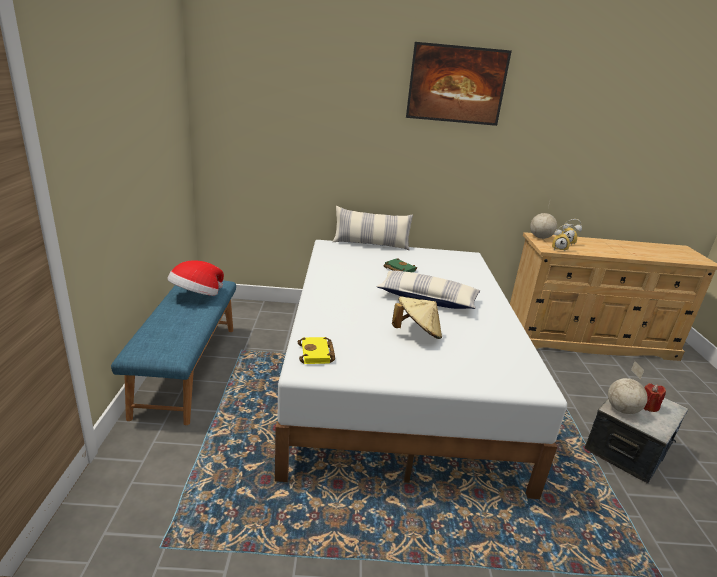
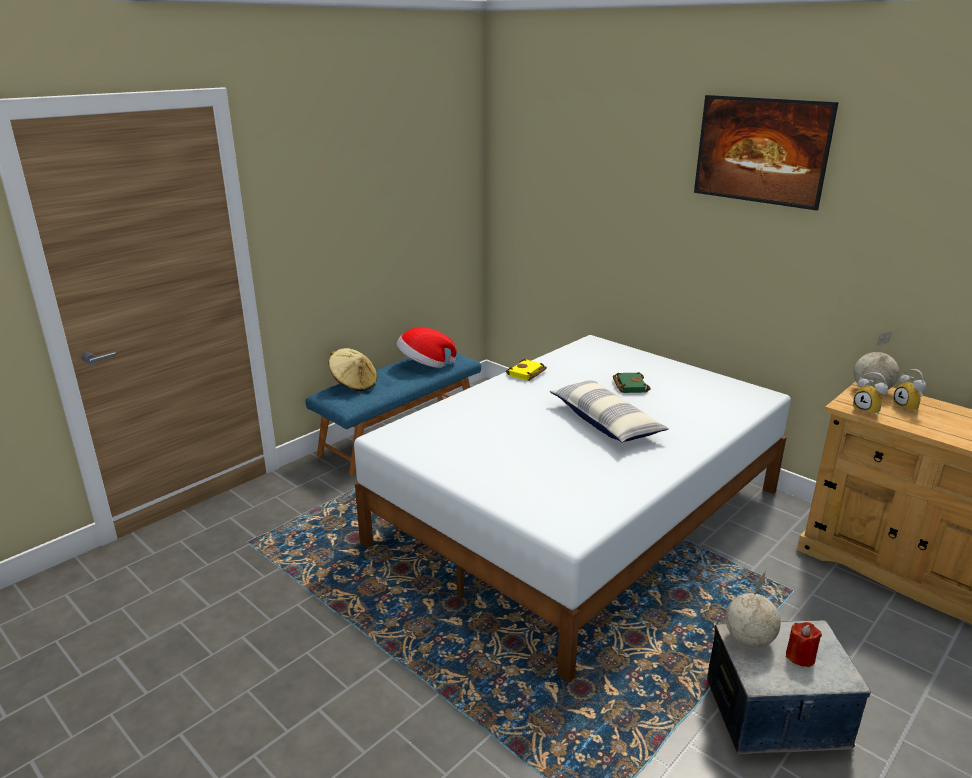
camera: 45 degrees right, 0 degrees up
(317, 354) = (412, 431): yellow book -> yellow book (527, 373)
(371, 244) = (645, 353): pillow -> none
(417, 333) = (531, 446): beige hat -> beige hat (354, 384)

